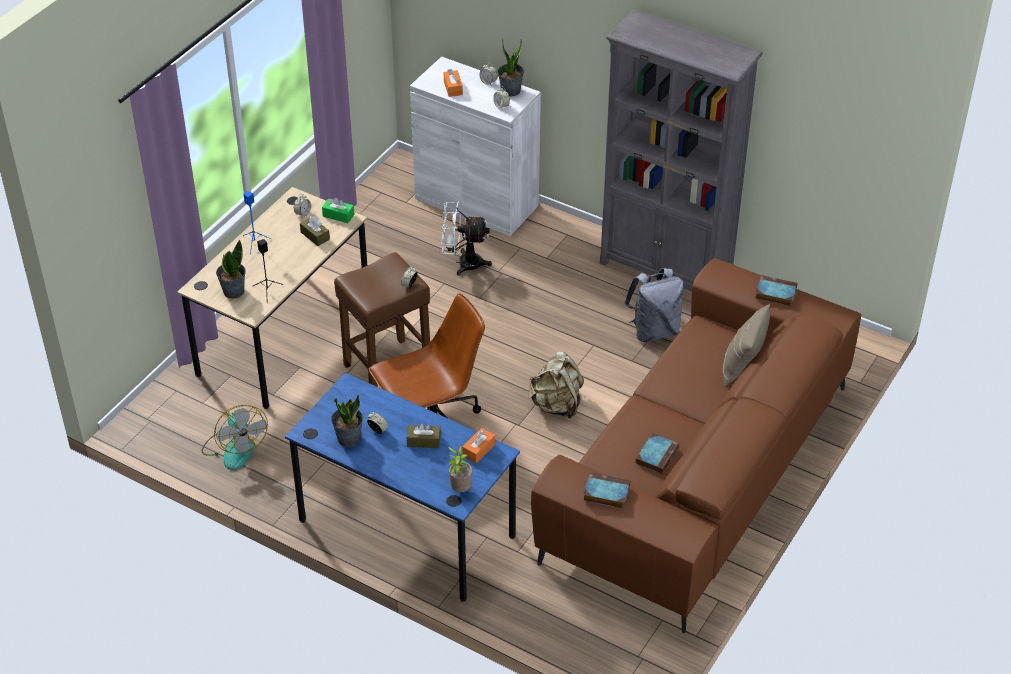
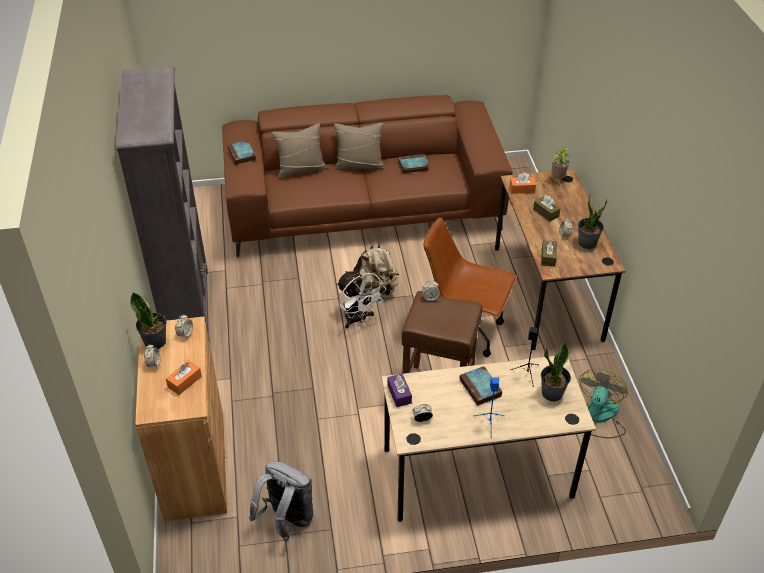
camera: 130 degrees left, 0 degrees up
(315, 236) = (438, 391): brown tissue box -> brown tissue box (548, 257)
(338, 215) = (399, 394): green tissue box -> purple tissue box
(406, 528) = (547, 292): blue desk -> brown desk
(463, 263) = (283, 423): white fan -> white fan (358, 319)
(476, 202) = (195, 465): white cabinet -> brown cabinet
(605, 493) = (482, 141): book -> book (481, 388)
(654, 331) = (258, 282): grey backpack -> grey backpack (287, 520)
(706, 417) = (359, 165): none -> beige pillow

